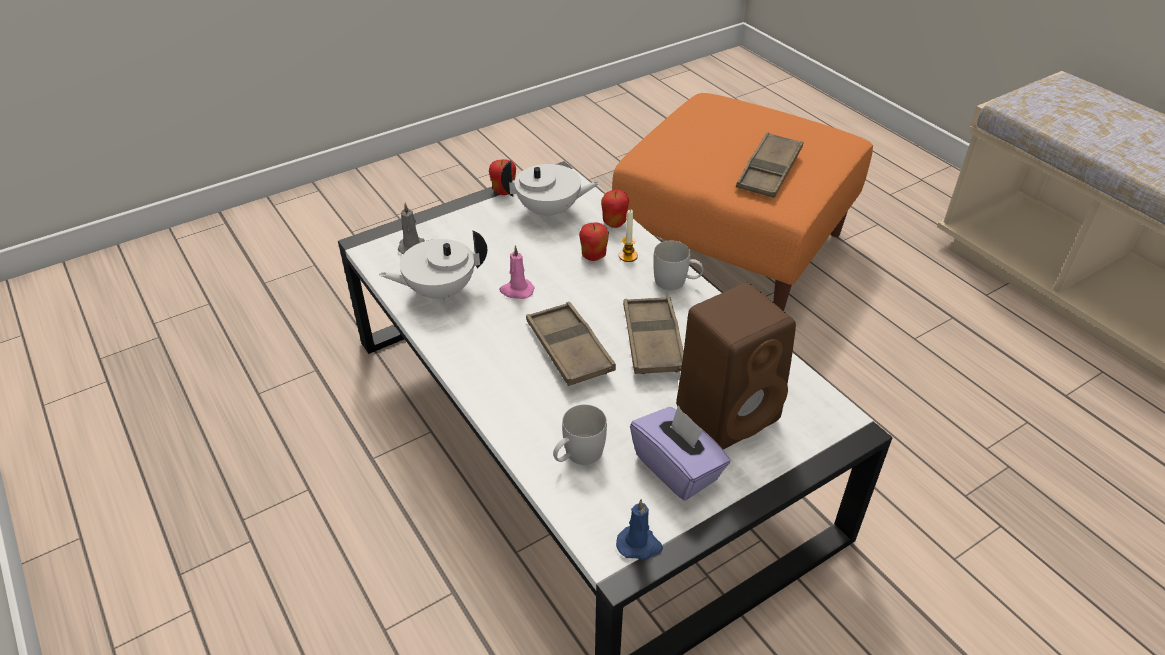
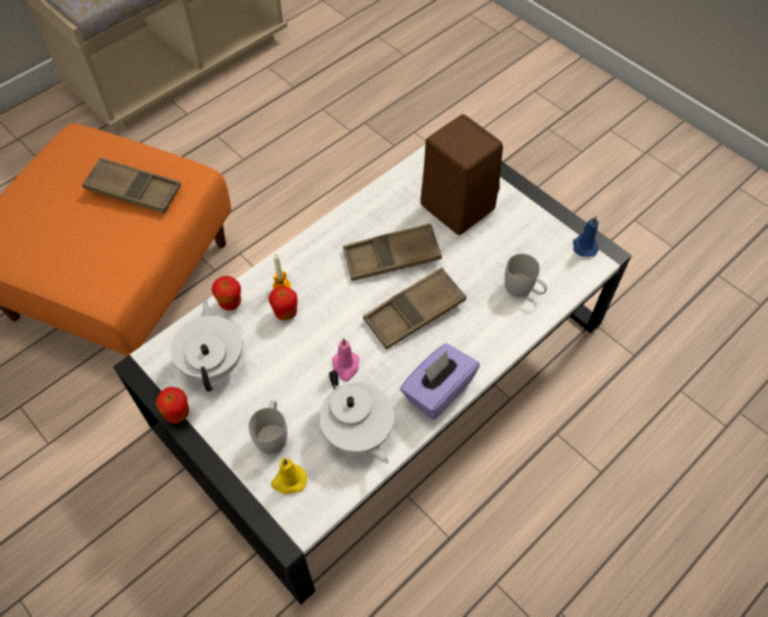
camera: 100 degrees left, 15 degrees up
(412, 246) = (289, 481): grey candle -> yellow candle
(676, 282) = (314, 247): white mug -> white mug (272, 433)
(677, 468) = (515, 231): purple tissue box -> purple tissue box (437, 391)

